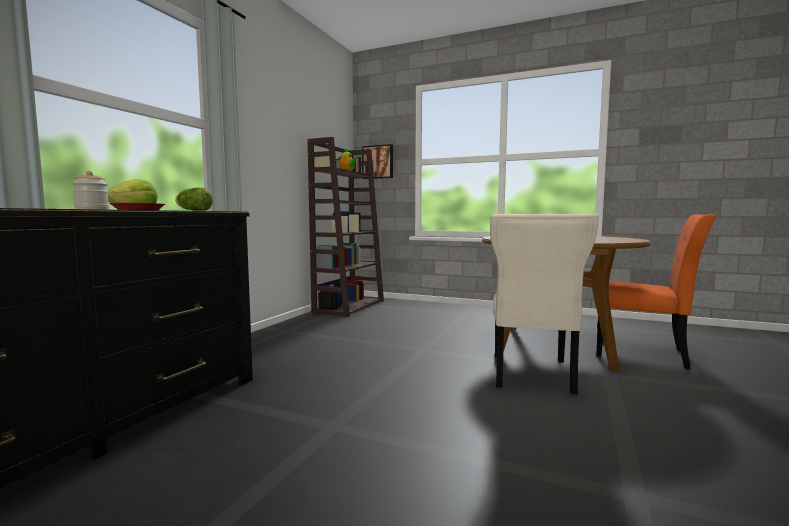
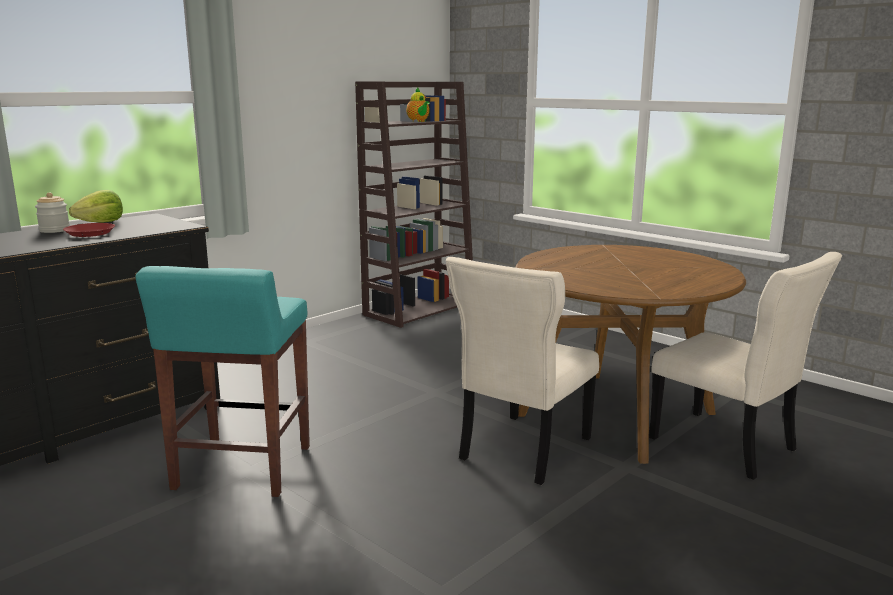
camera: 20 degrees right, 10 degrees up
(193, 210) = (147, 228): lettuce -> none
(324, 426) = (242, 469): none -> turquoise stool
(378, 162) = (479, 97): picture -> none
(645, 354) = (727, 446): orange chair -> beige chair

